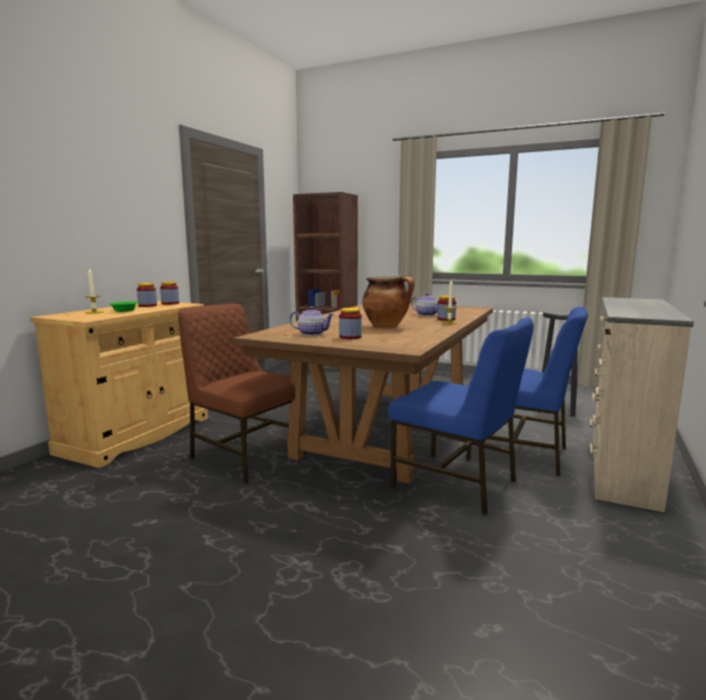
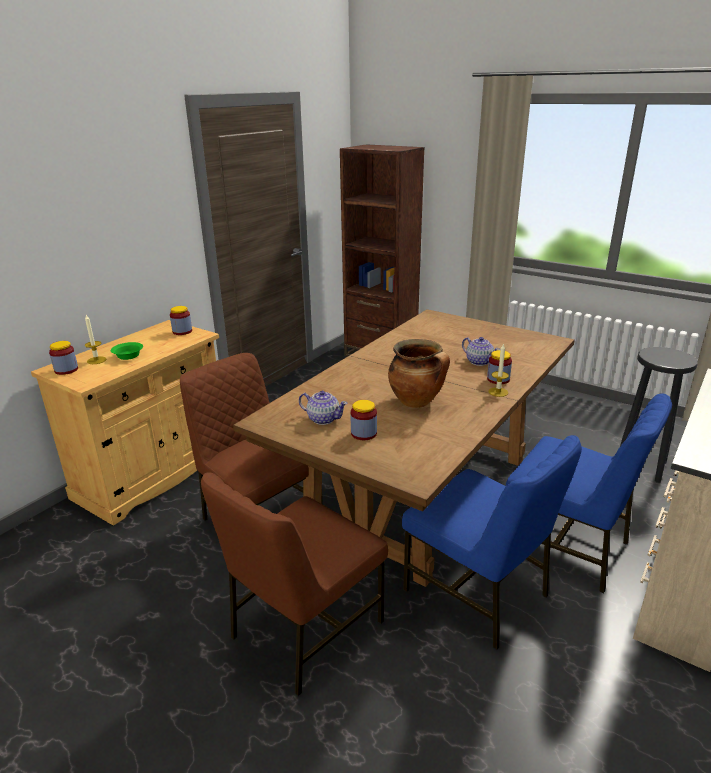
camera: 10 degrees right, 15 degrees up
(147, 306) = (156, 338): jar -> jar (66, 370)
(305, 518) = (304, 629): none -> brown chair

